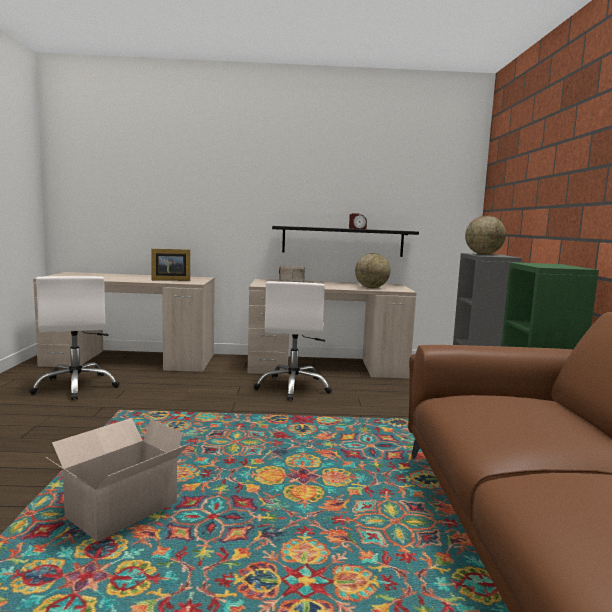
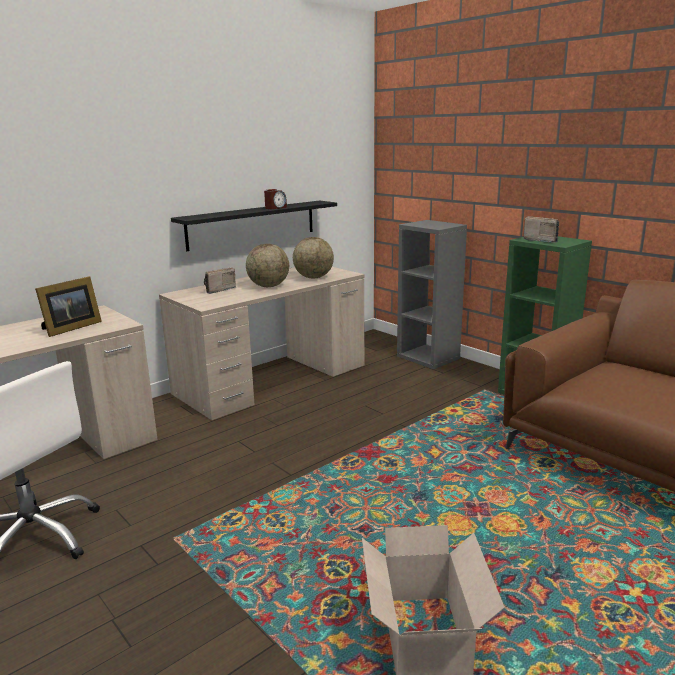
camera: 40 degrees left, 10 degrees up
(293, 387) = (291, 418): white office chair -> none
(483, 254) = (424, 224): globe -> globe (268, 286)
(539, 264) = (541, 240): none -> radio

